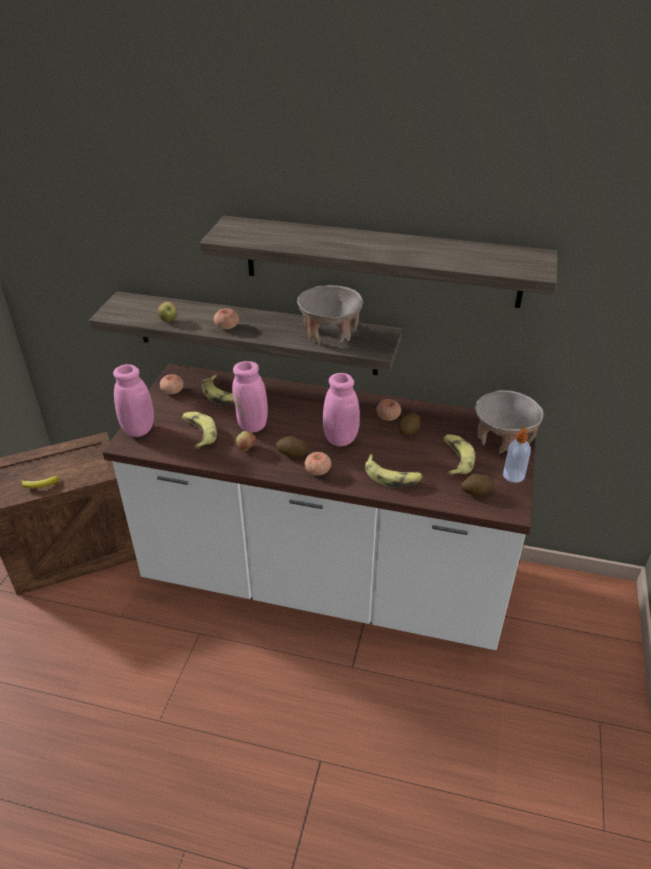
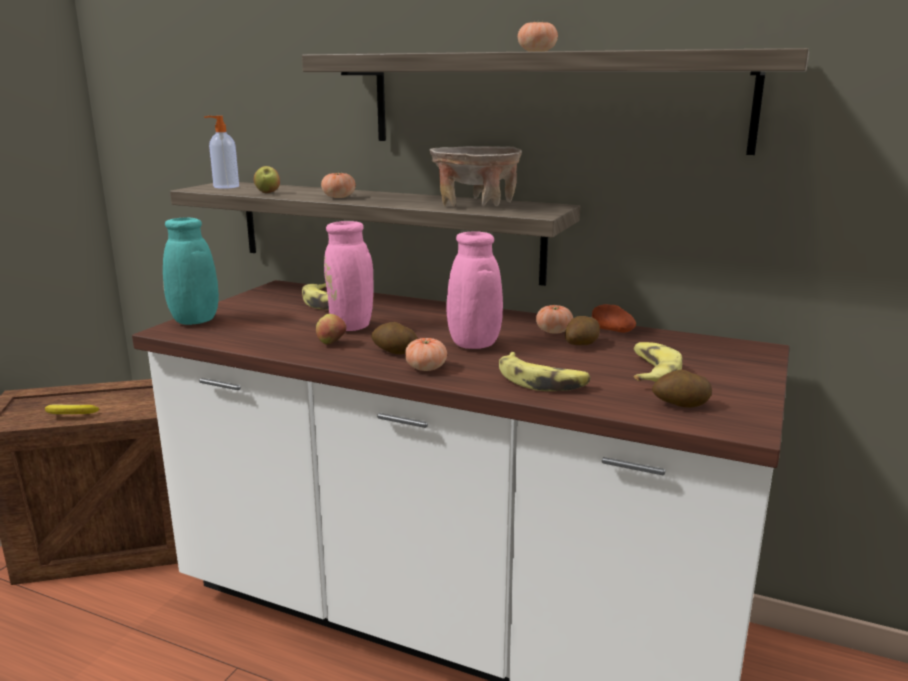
camera: 10 degrees right, 20 degrees down
(138, 432) = (193, 323): pink vase -> turquoise vase
(172, 391) = (264, 297): tomato -> tomato (537, 52)
(198, 433) = (273, 328): banana -> none
(425, 412) = (612, 330): none -> potato
(503, 439) = (734, 360): beige bowl -> none
(513, 476) = (748, 394): soap dispenser -> soap dispenser (225, 187)

